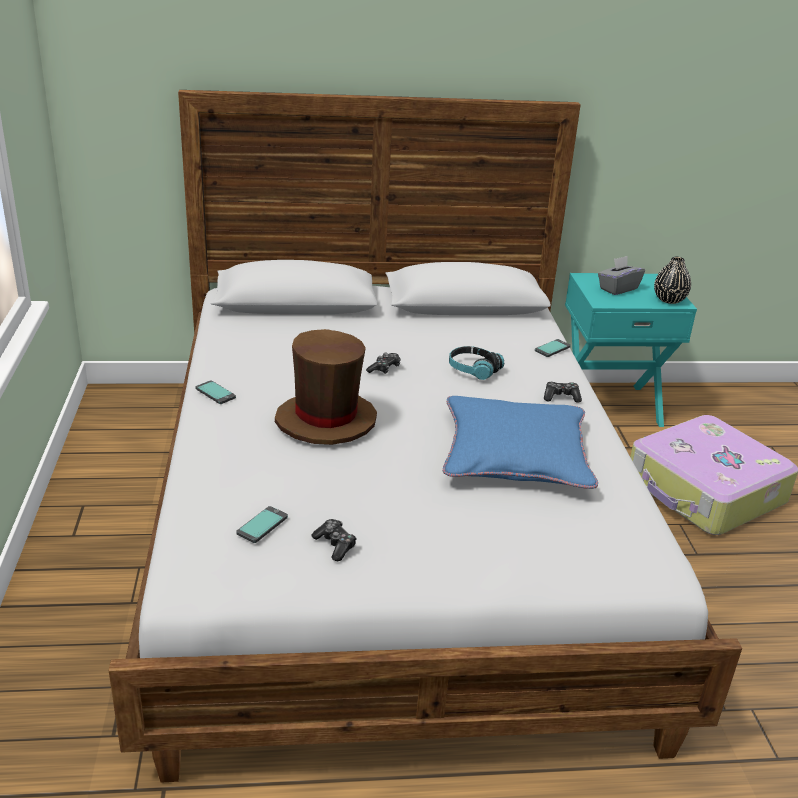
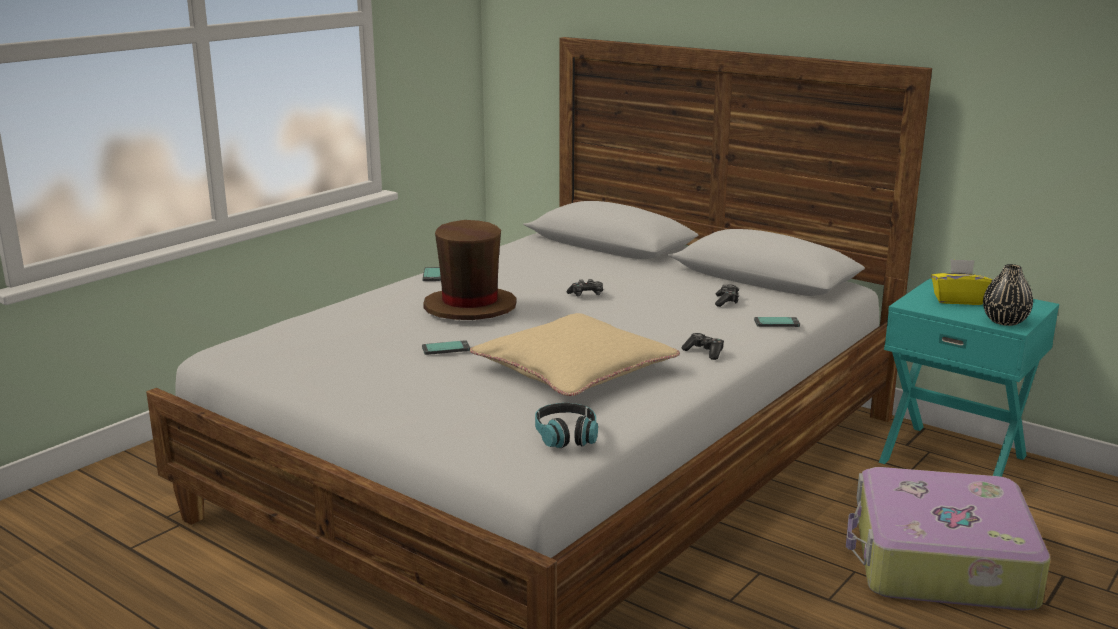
camera: 45 degrees right, 10 degrees down
(262, 525) = (308, 339): phone -> phone (446, 348)
(335, 545) = (332, 365): game controller -> game controller (726, 301)
(473, 370) = (663, 315): headphones -> headphones (566, 436)
(515, 454) = (574, 369): blue pillow -> beige pillow
(618, 289) = (958, 300): grey tissue box -> yellow tissue box

